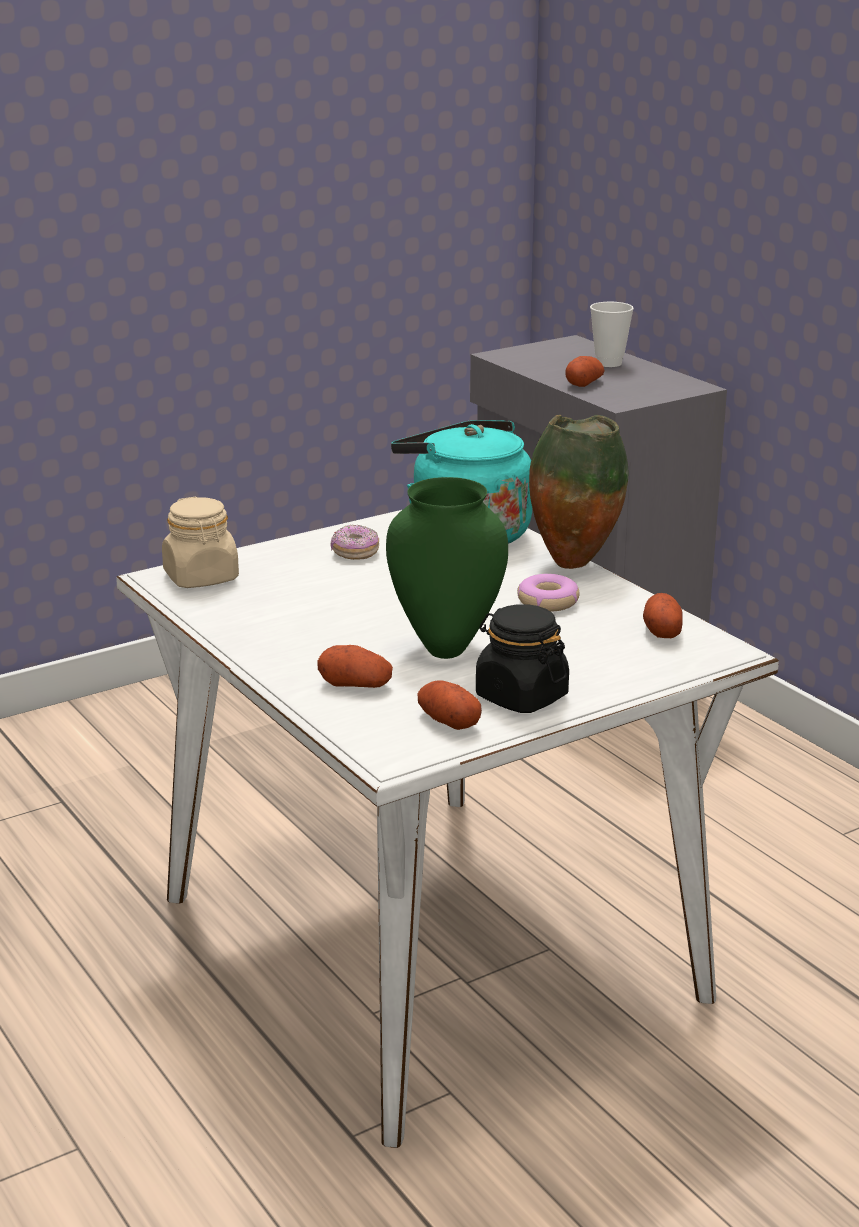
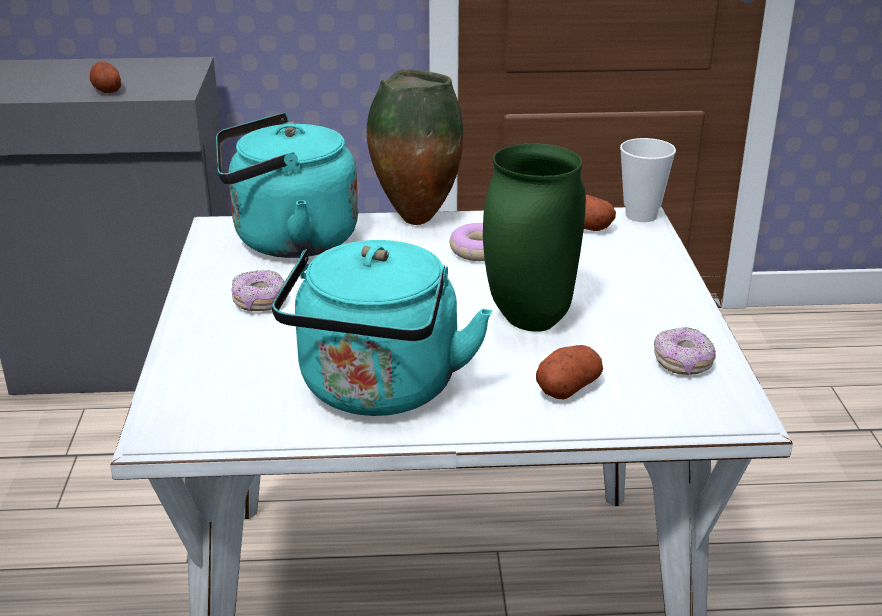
camera: 60 degrees left, 5 degrees up
(201, 577) = (204, 405): beige jar -> none
(276, 622) = (377, 391): none -> turquoise kettle
(448, 722) = (683, 363): potato -> donut
(521, 697) = (657, 317): black jar -> none
(609, 363) = (78, 70): cup -> cup (641, 215)

